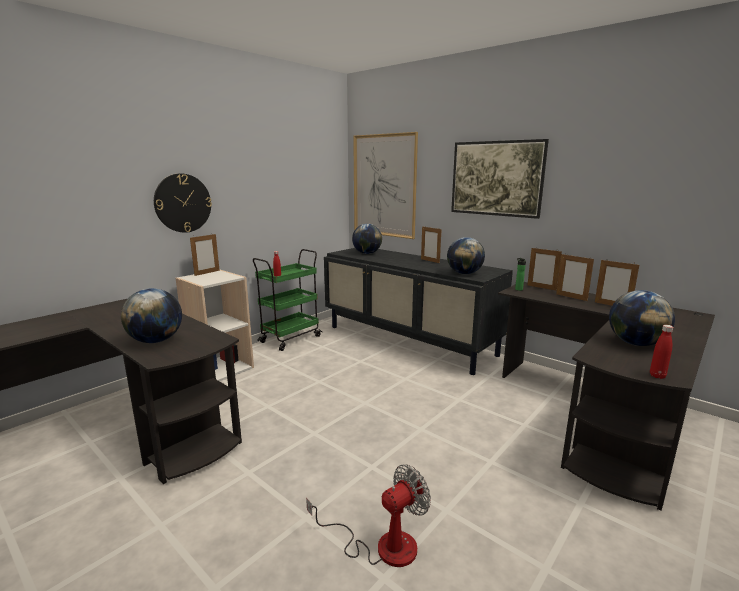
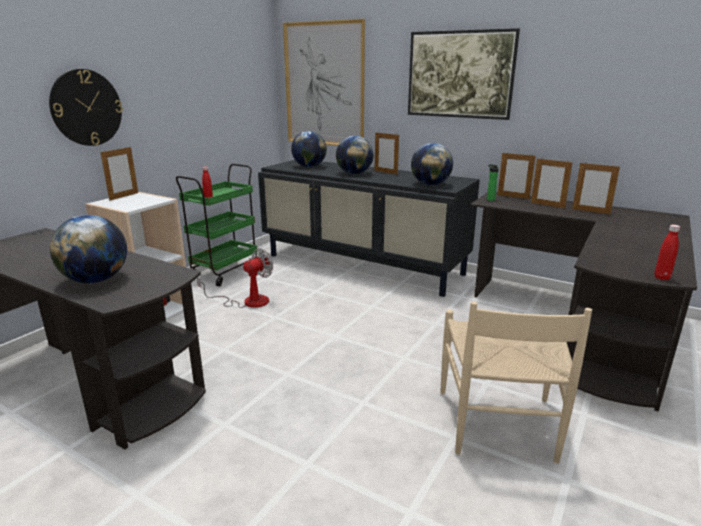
camera: 10 degrees left, 5 degrees up
(382, 546) = (398, 481): fan -> fan (247, 301)
(492, 505) = (499, 426): none -> beige chair
(635, 343) = (628, 248): globe -> globe (354, 173)

